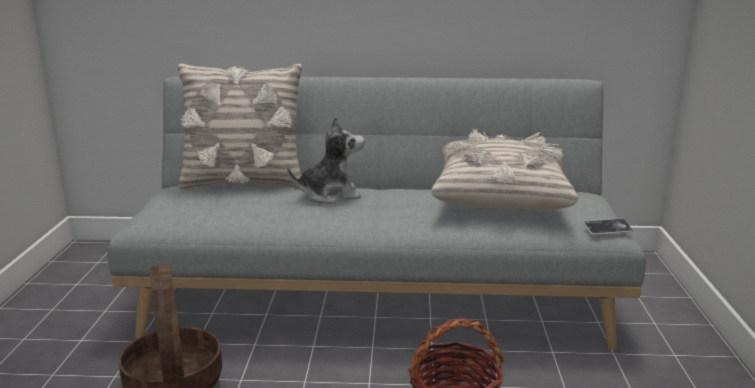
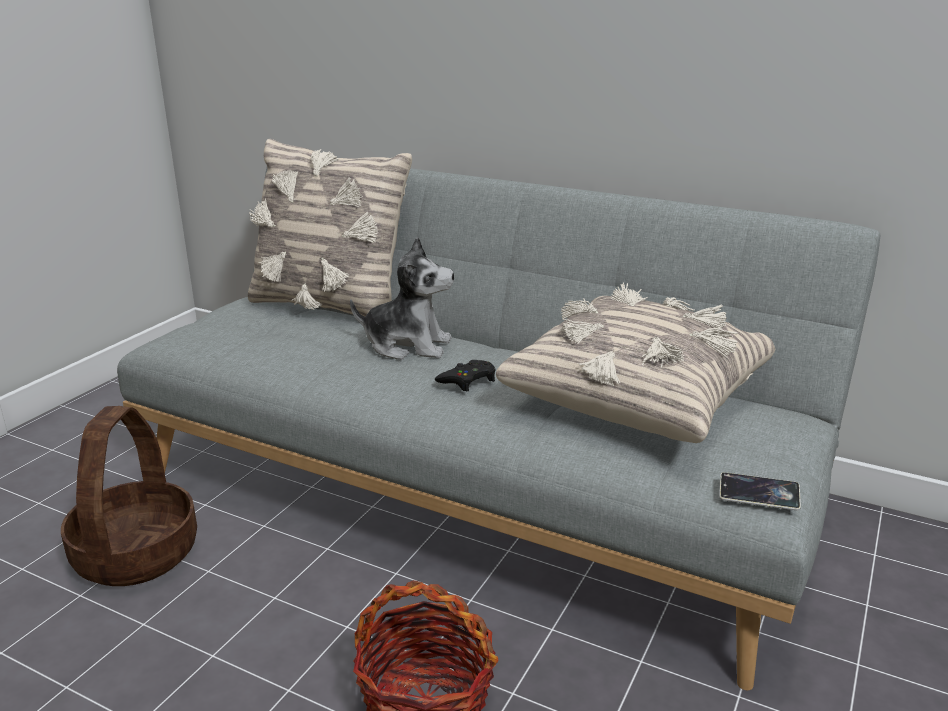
camera: 25 degrees right, 5 degrees up
(393, 206) = (468, 380): none -> black game controller

